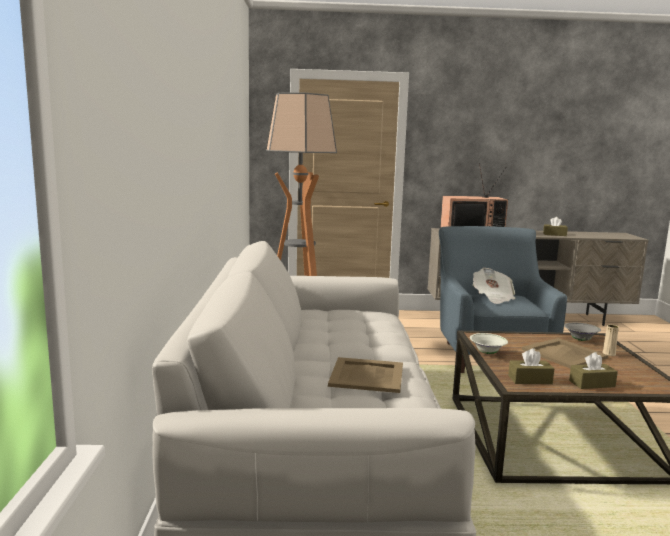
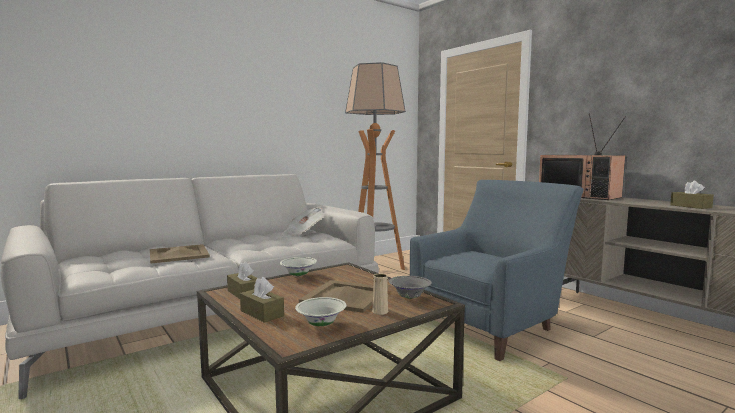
camera: 55 degrees right, 5 degrees down
(492, 297) = (471, 254): newspaper -> newspaper (302, 233)
(628, 373) = (321, 324): none -> white bowl

